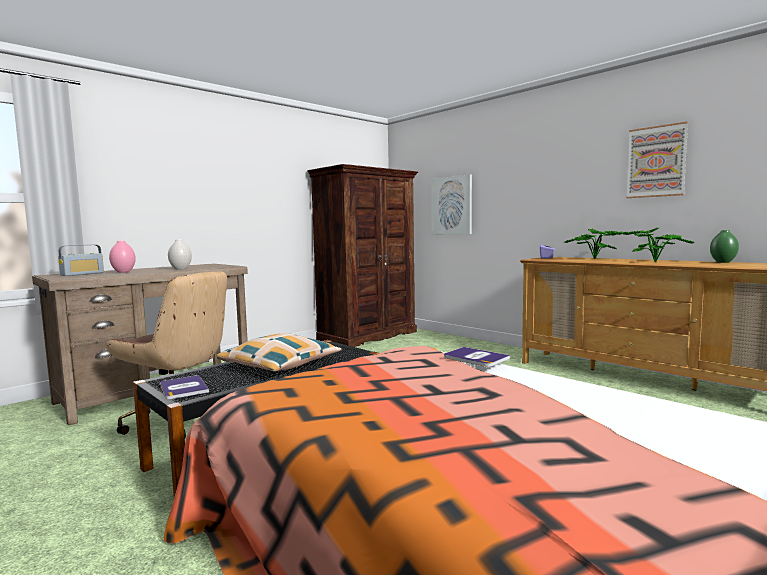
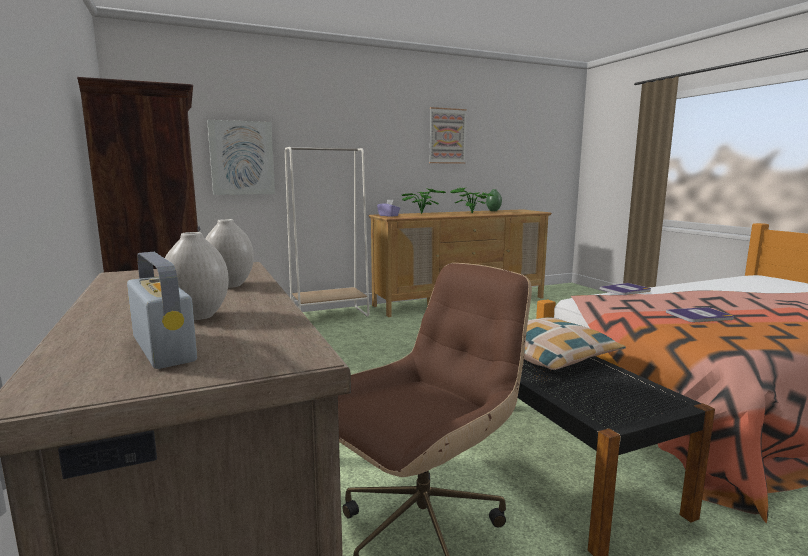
camera: 70 degrees left, 5 degrees up
(123, 272) = (198, 316): pink vase -> white vase
(183, 388) = (642, 402): book -> book (699, 316)
(491, 348) = (329, 316): none -> clothes rack

